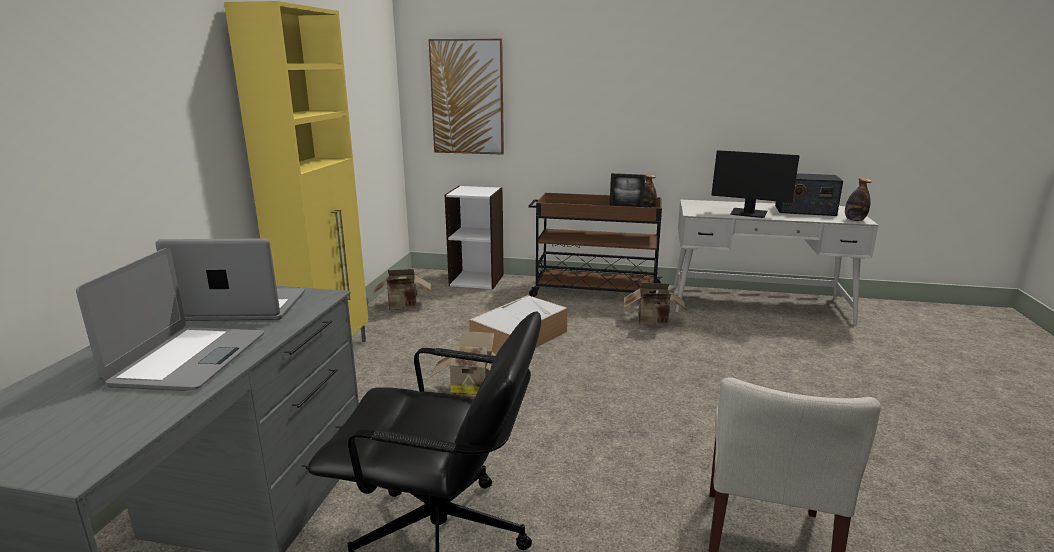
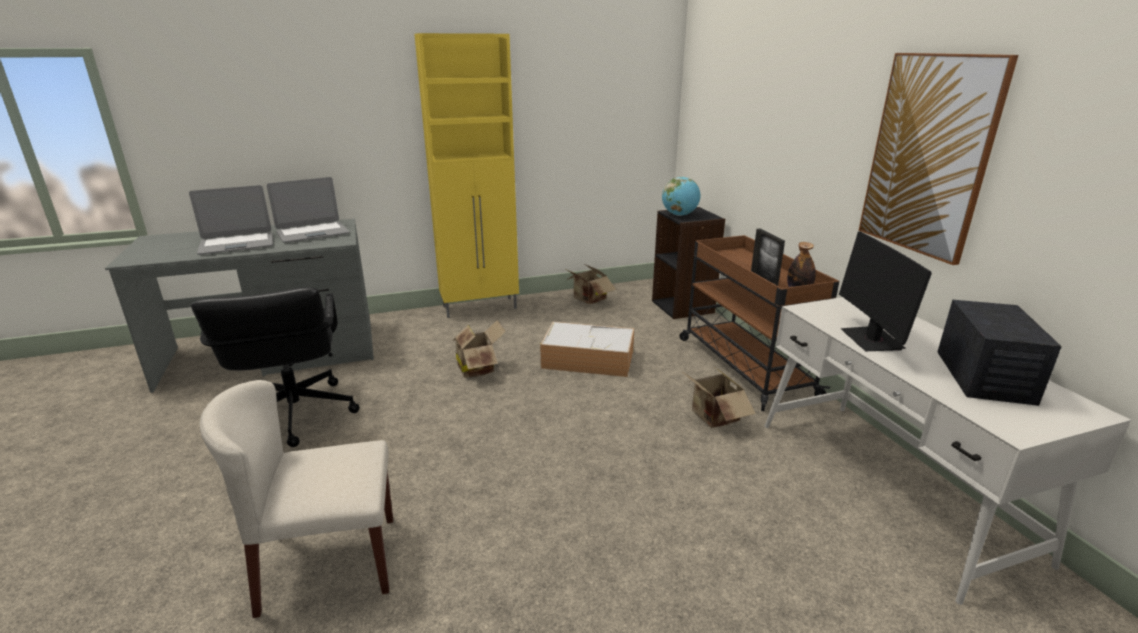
camera: 60 degrees right, 5 degrees up
(242, 307) = (312, 233): laptop -> laptop turned 90 degrees clockwise
(467, 97) = (716, 114): picture -> picture (929, 156)
(470, 193) = (679, 215): none -> globe
(477, 280) = (683, 306): white bookcase -> black bookcase
(804, 210) = (984, 377): radio -> radio turned 150 degrees counterclockwise
(854, 220) = (1005, 424): bottle -> none

